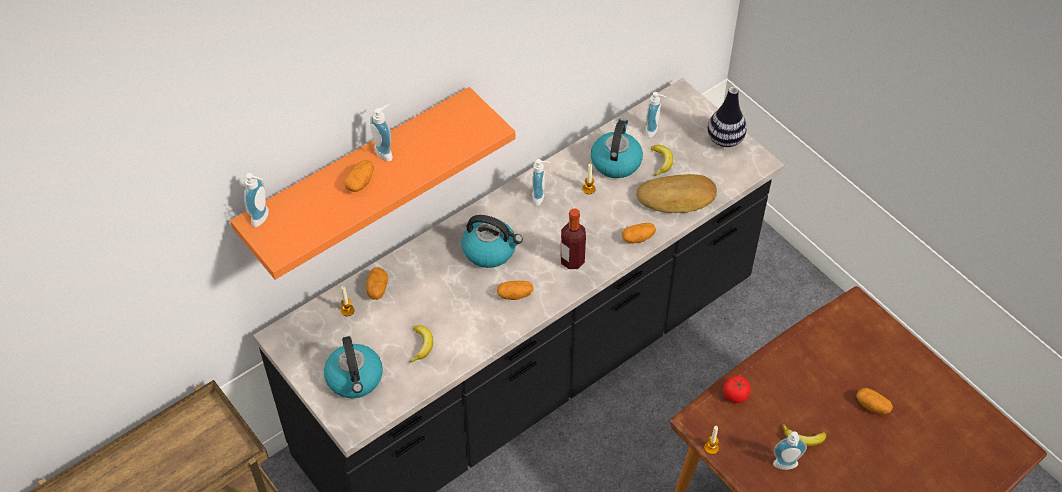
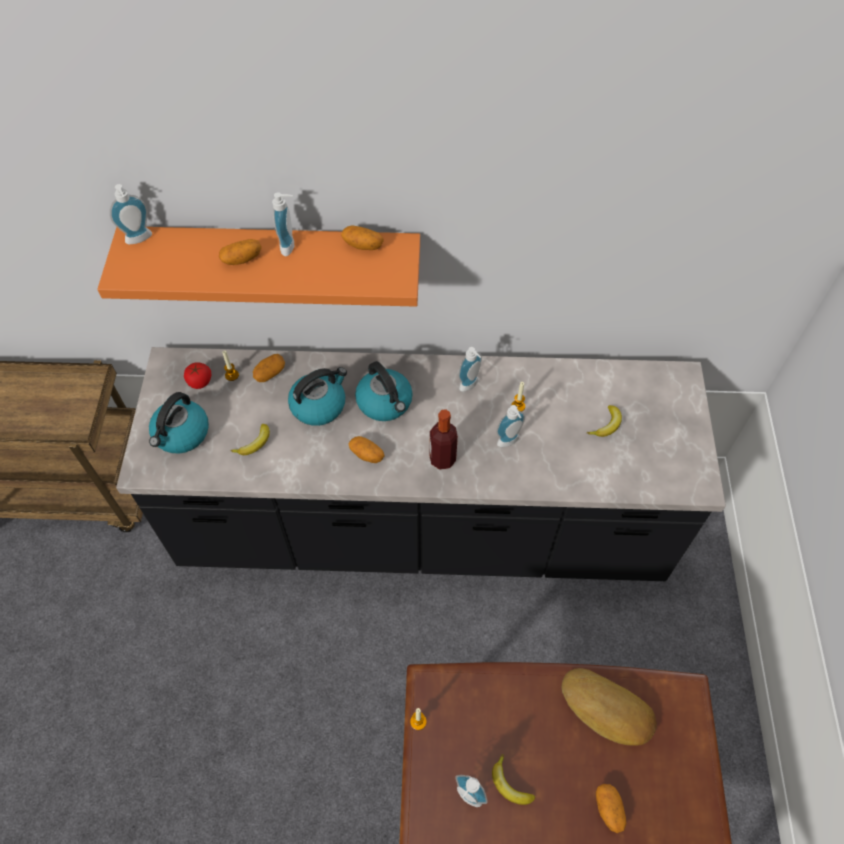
camera: 40 degrees right, 5 degrees up
(616, 161) = (565, 397): kettle -> kettle (319, 405)
(638, 238) = (519, 479): potato -> potato (363, 245)
(654, 131) = (627, 393): soap dispenser -> soap dispenser (509, 442)
(677, 198) = (589, 468): bread -> bread (606, 710)
(725, 139) = (687, 444): vase -> none
(735, 395) = (487, 690): tomato -> tomato (200, 382)

